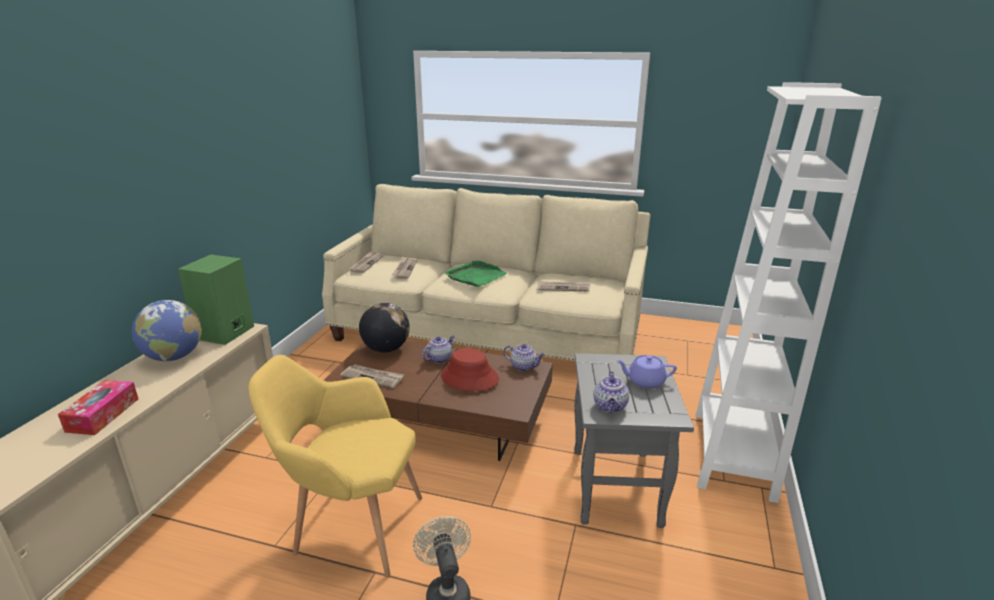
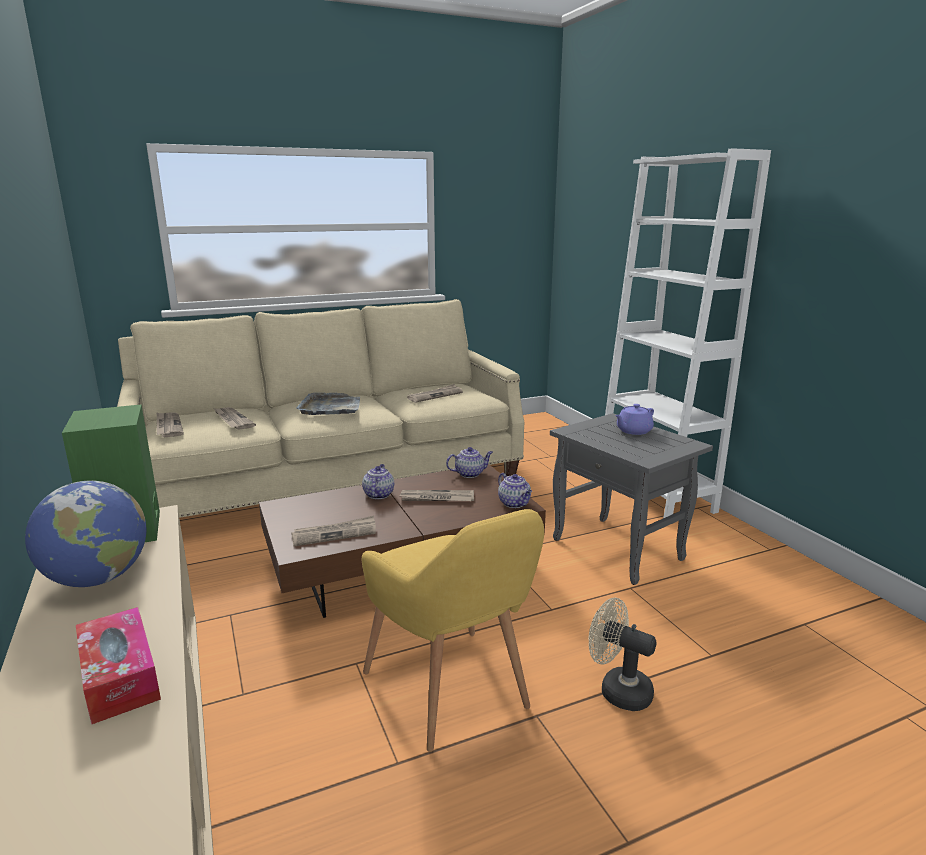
camera: 40 degrees left, 5 degrees down
(351, 526) = (453, 696): yellow armchair -> yellow armchair turned 90 degrees counterclockwise
(386, 349) = (303, 506): globe -> none
(469, 378) = (436, 498): red hat -> newspaper
(476, 276) = (331, 407): green tray -> grey tray
(610, 406) = (644, 452): teapot -> teapot (515, 503)

